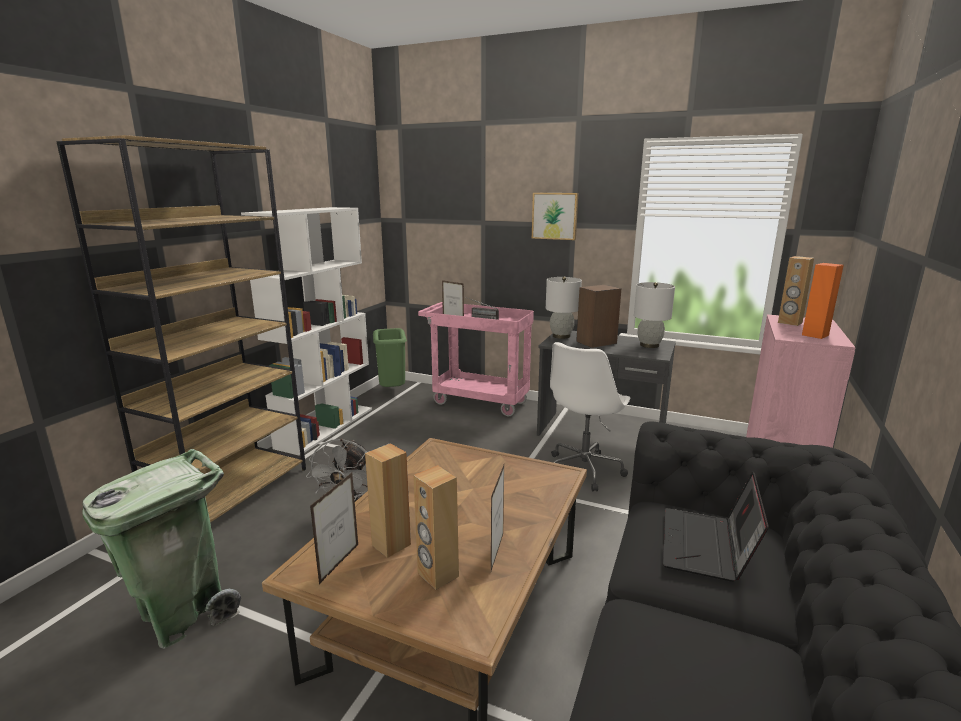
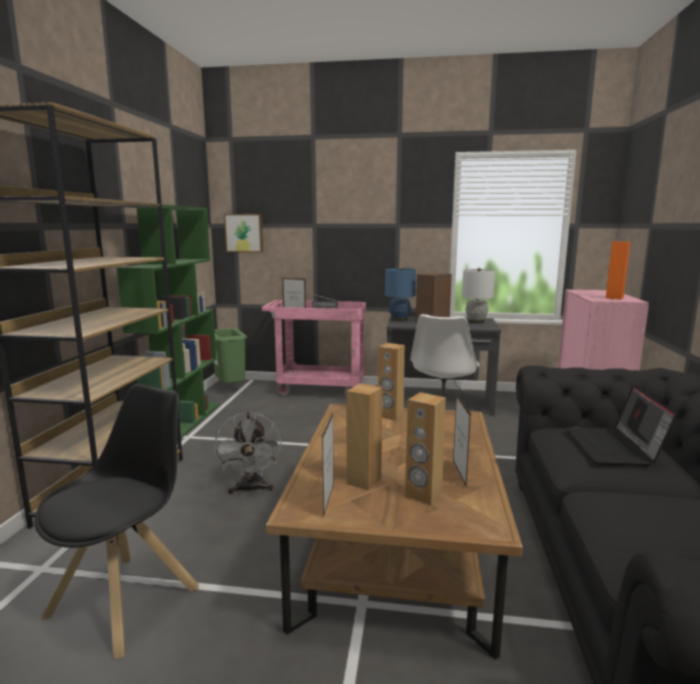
camera: 15 degrees left, 5 degrees down
(183, 614) = (127, 599): green trash can -> black chair
(326, 427) = (181, 423): white bookcase -> green bookcase
(555, 216) = (381, 217): picture -> picture (244, 233)
(561, 336) = (399, 320): white table lamp -> blue table lamp
(789, 323) = (588, 292): brown speaker -> brown speaker (390, 416)

